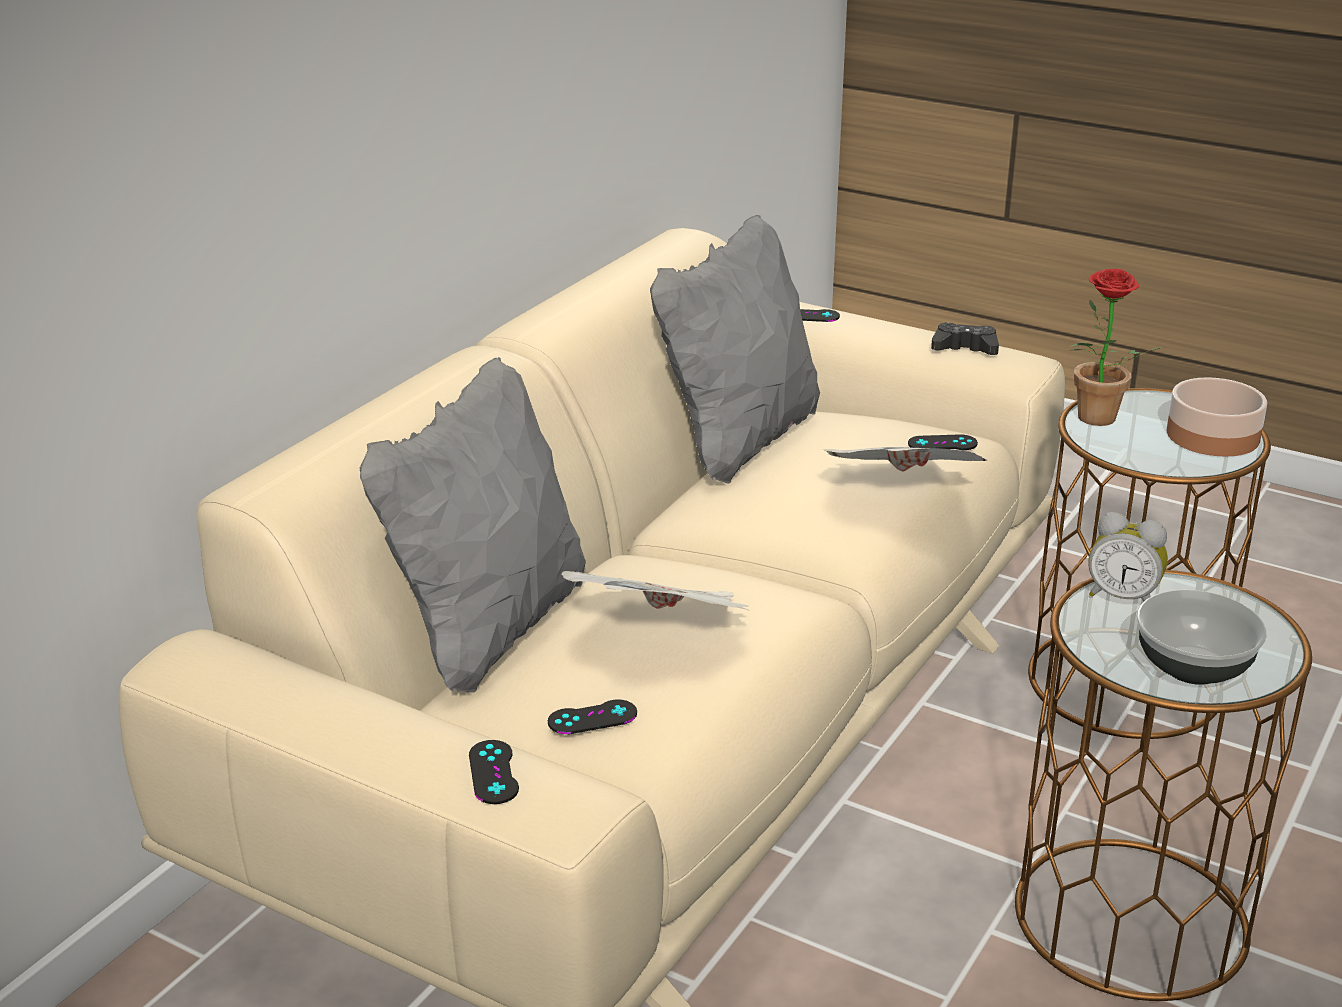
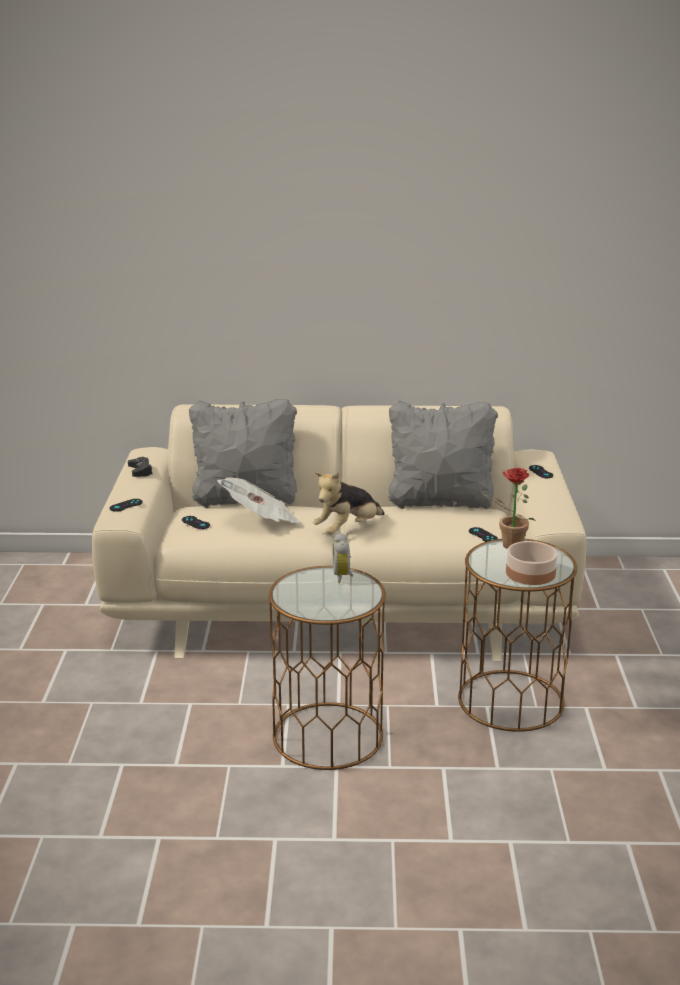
camera: 60 degrees right, 5 degrees down
(784, 557) = (348, 530): none -> plush toy
(901, 495) = (420, 536): newspaper -> none
(965, 348) = (557, 509): black game controller -> black game controller (140, 471)
(1191, 667) = (301, 598): bowl -> none

